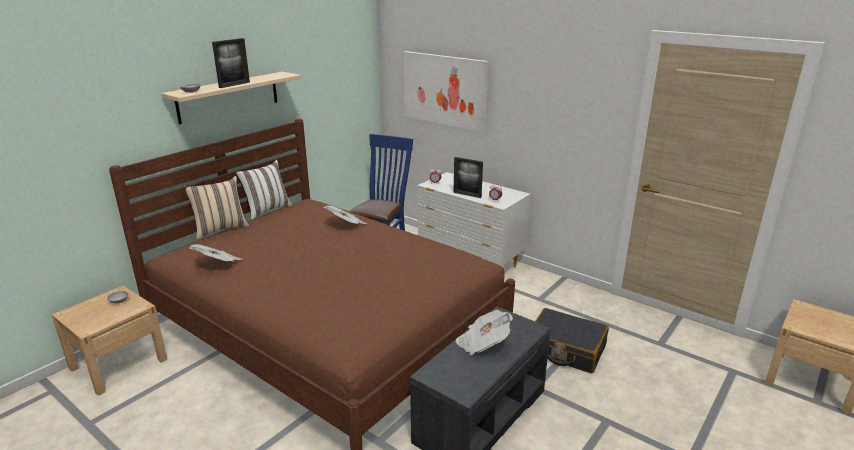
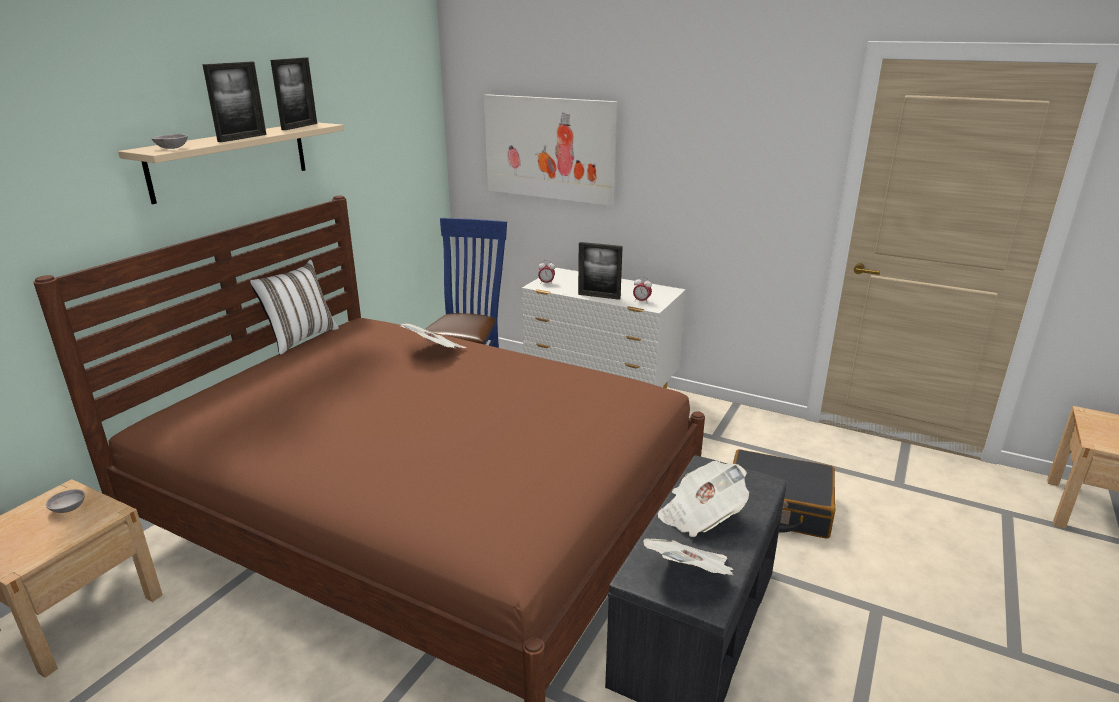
camera: 10 degrees left, 0 degrees up
(218, 264) = (243, 429): newspaper -> newspaper (690, 575)
(220, 229) = (231, 373): beige pillow -> none
(273, 76) = (299, 126): none -> picture frame

